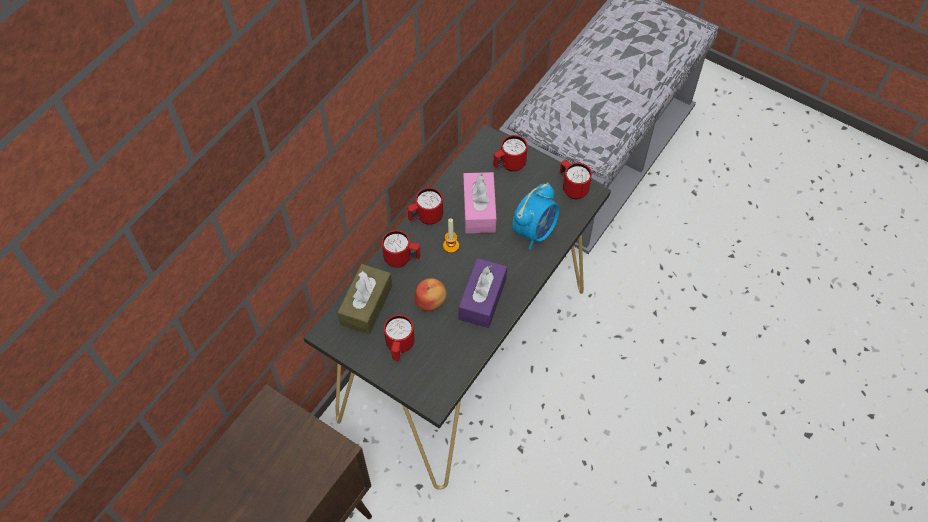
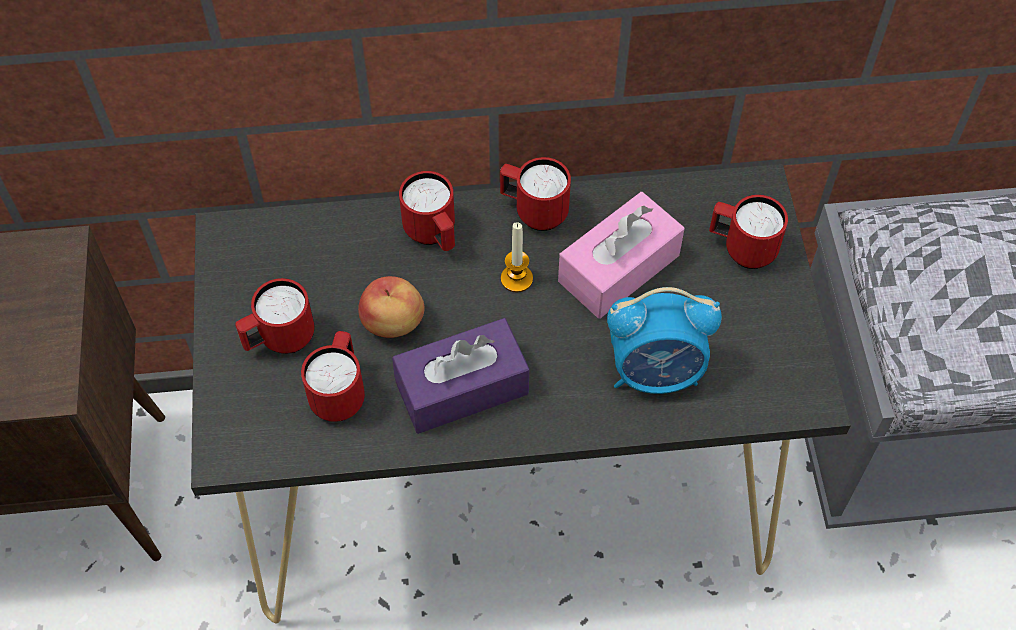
camera: 50 degrees right, 0 degrees up
(366, 305) = (314, 248): brown tissue box -> none
(572, 188) = (793, 366): red mug -> red mug (340, 393)

